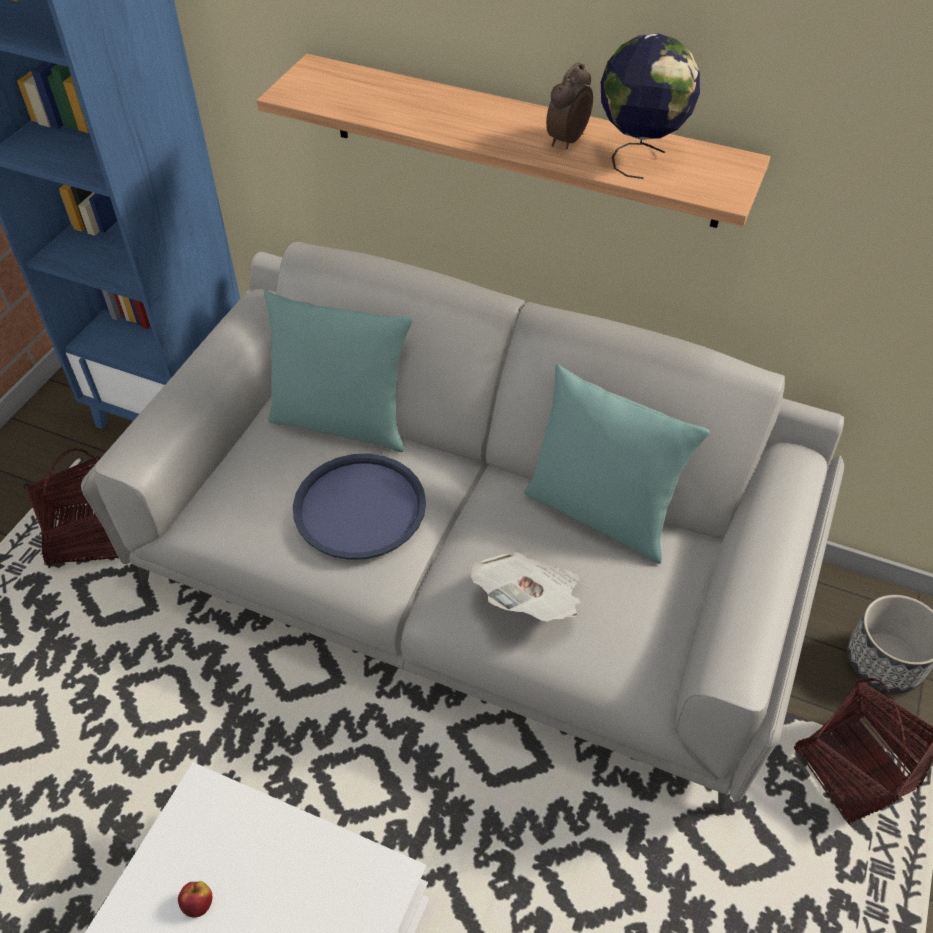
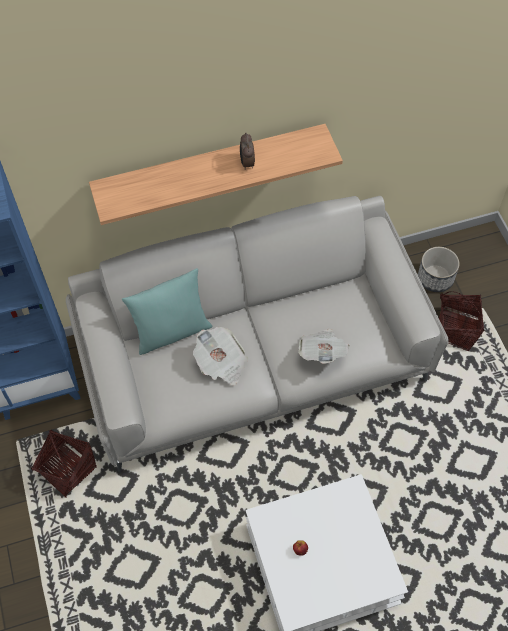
camera: 40 degrees left, 10 degrees up
(360, 507) = (221, 363): blue tray -> newspaper
(600, 513) = (314, 296): turquoise pillow -> none
(639, 155) = (280, 153): globe -> none

